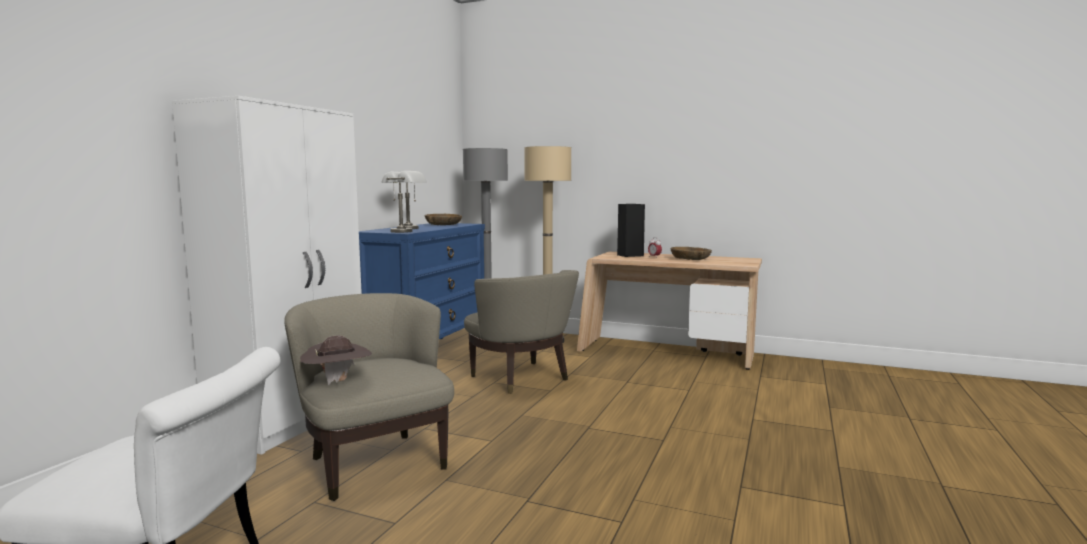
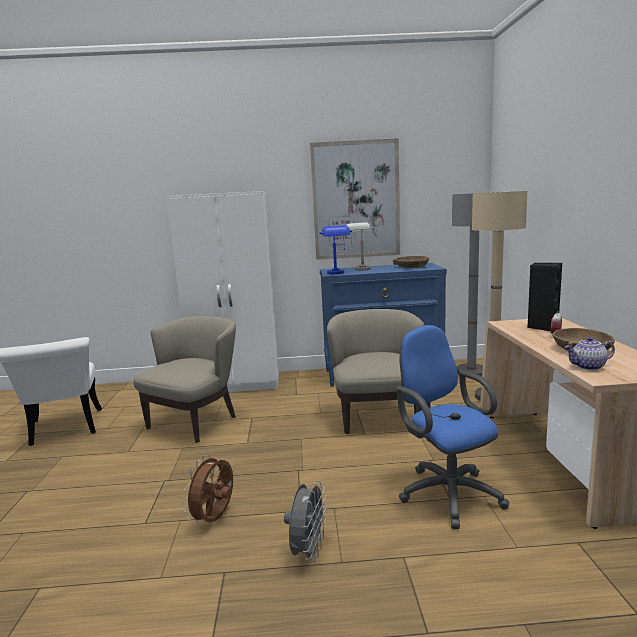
camera: 65 degrees right, 5 degrees up
(338, 381) = (161, 366): brown hat -> none
(376, 144) = (356, 200): none -> picture
(408, 231) = (337, 273): grey table lamp -> blue table lamp
(522, 379) = (377, 417): beige armchair -> beige armchair turned 150 degrees clockwise
(647, 479) = (215, 519): none -> brown fan
(679, 388) = (446, 492): none -> blue office chair
(726, 262) = (588, 367): none -> teapot
(729, 447) = (308, 552): none -> grey fan

